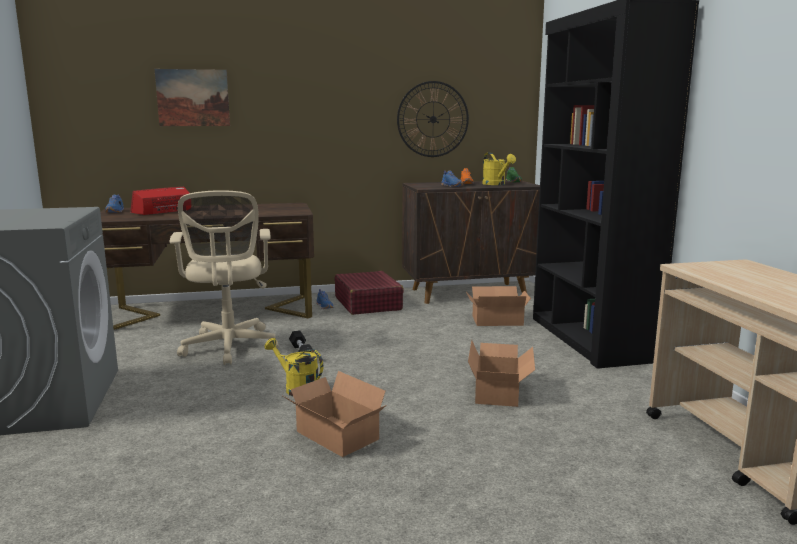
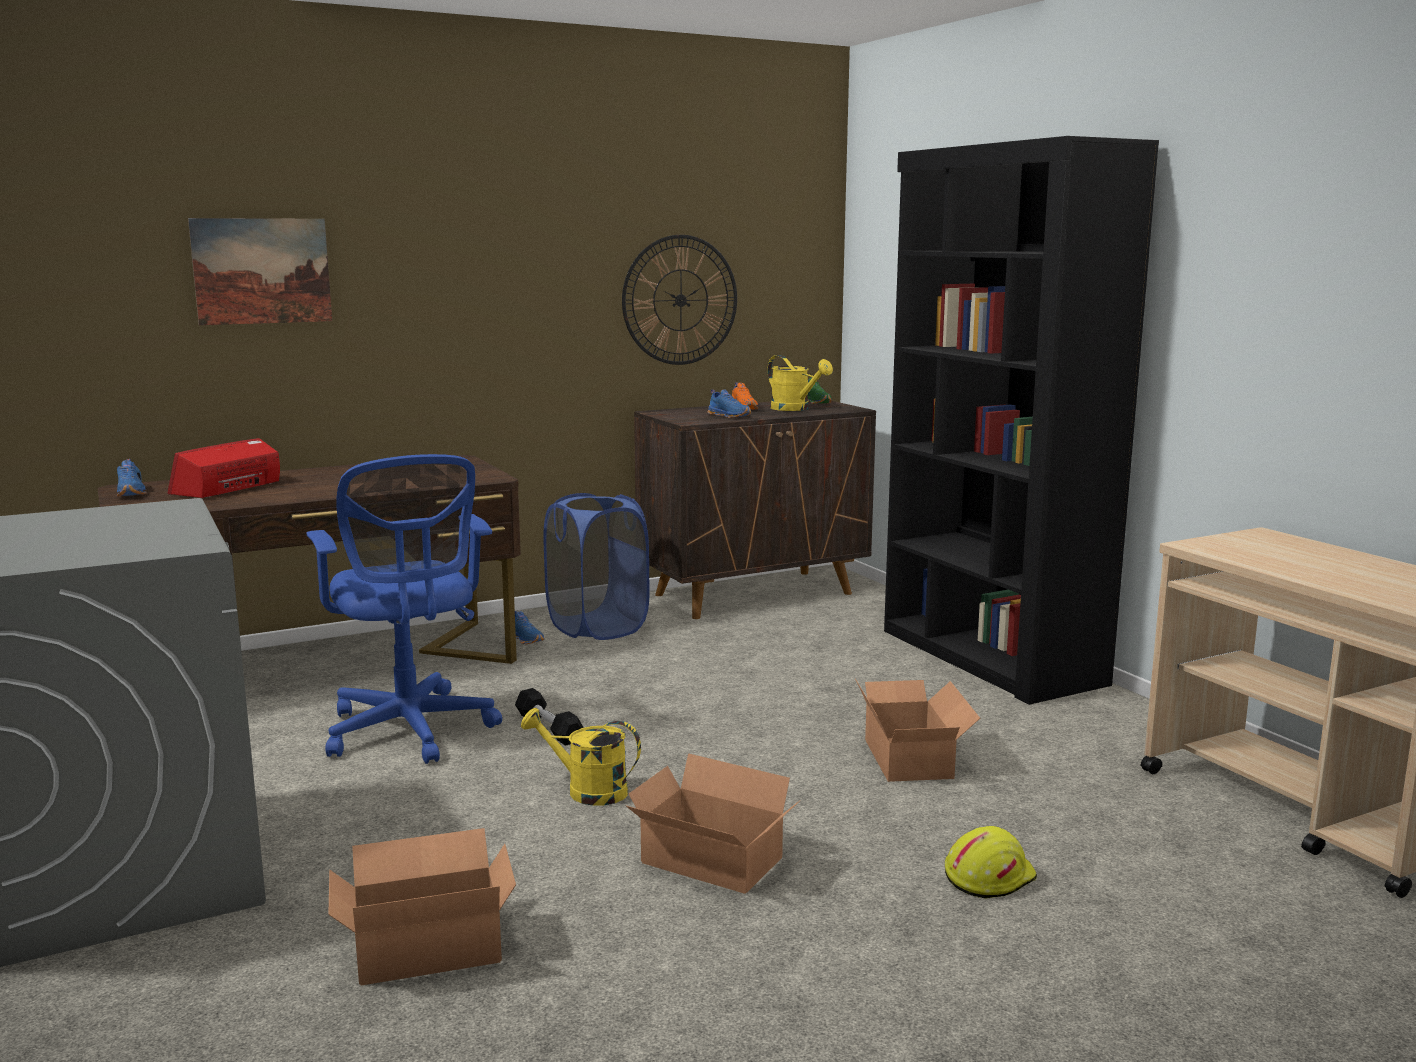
camera: 15 degrees left, 0 degrees up
(229, 348) = (410, 732): beige office chair -> blue office chair
(368, 303) = (597, 627): red suitcase -> blue laundry basket
(495, 320) = (828, 638): cardboard box -> cardboard box (424, 945)
(499, 468) = (988, 876): none -> yellow hard hat

